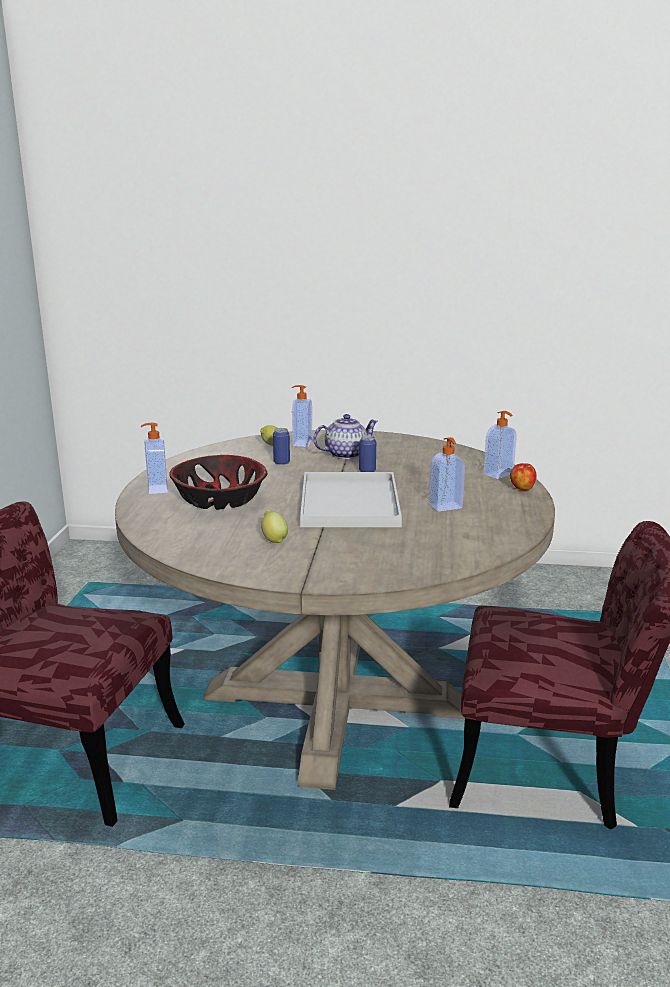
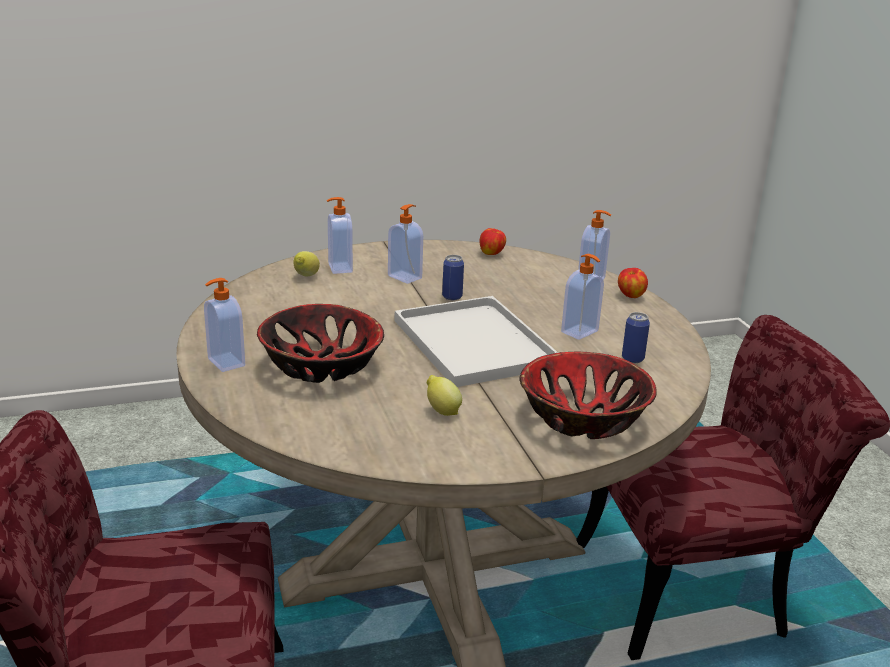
camera: 25 degrees left, 5 degrees up
(281, 462) = (342, 299): can -> can (632, 359)
(345, 454) = (405, 277): teapot -> soap dispenser
(378, 561) = (582, 417): none -> bowl
(434, 447) = (492, 253): none -> apple

